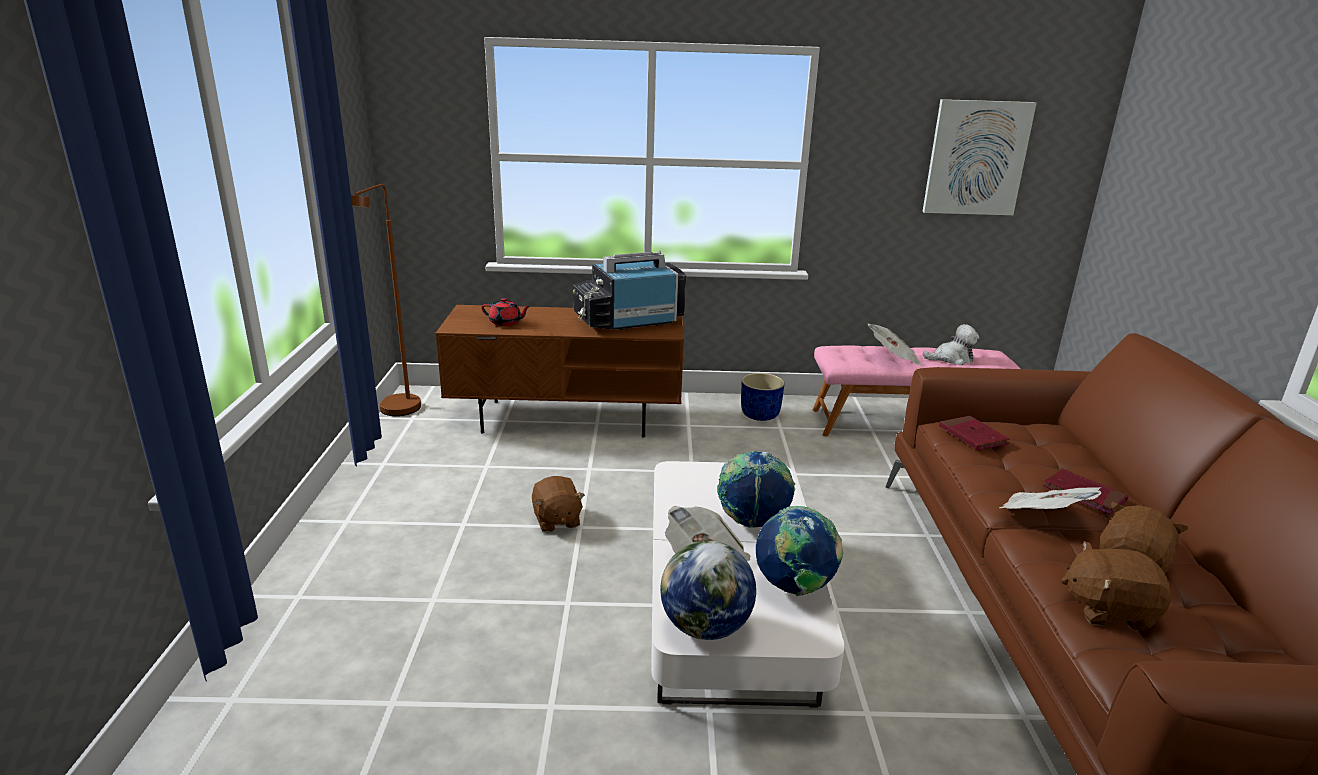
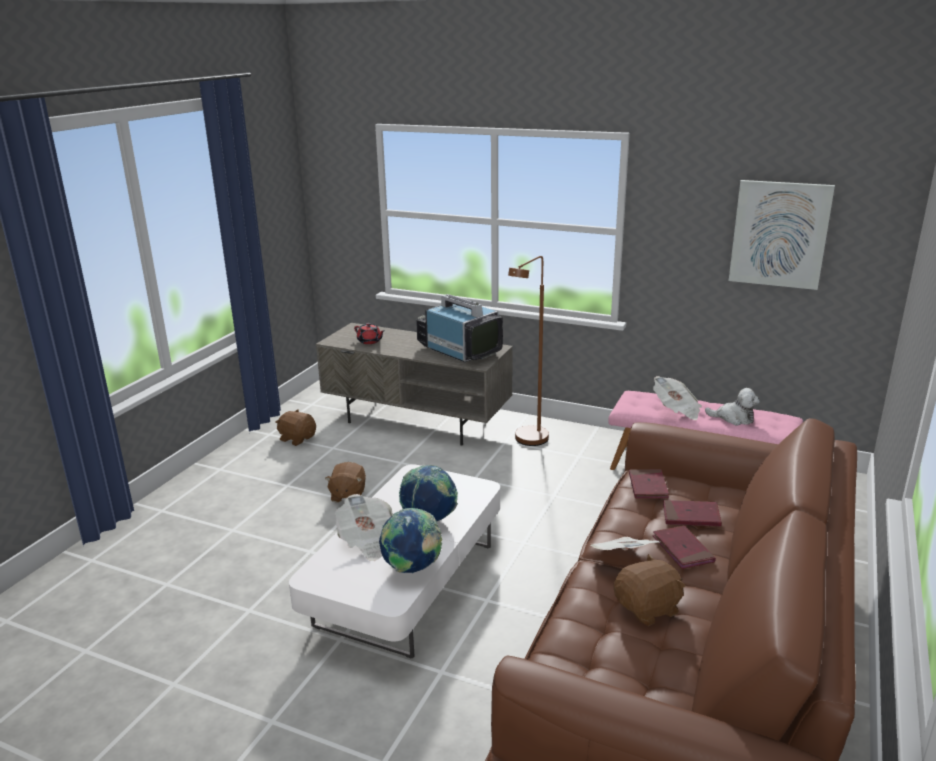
camera: 25 degrees right, 0 degrees up
(397, 412) = (304, 398): brown floor lamp -> brown floor lamp (528, 442)
(568, 418) = (418, 421): brown tv stand -> grey tv stand
(627, 321) = (459, 350): television -> television turned 45 degrees clockwise
(705, 628) = (328, 578): globe -> none
(760, 415) = (572, 442): blue planter -> none
(1049, 458) = (691, 516): none -> red book
(1108, 609) = (586, 631): brown plush toy -> brown plush toy (297, 438)

